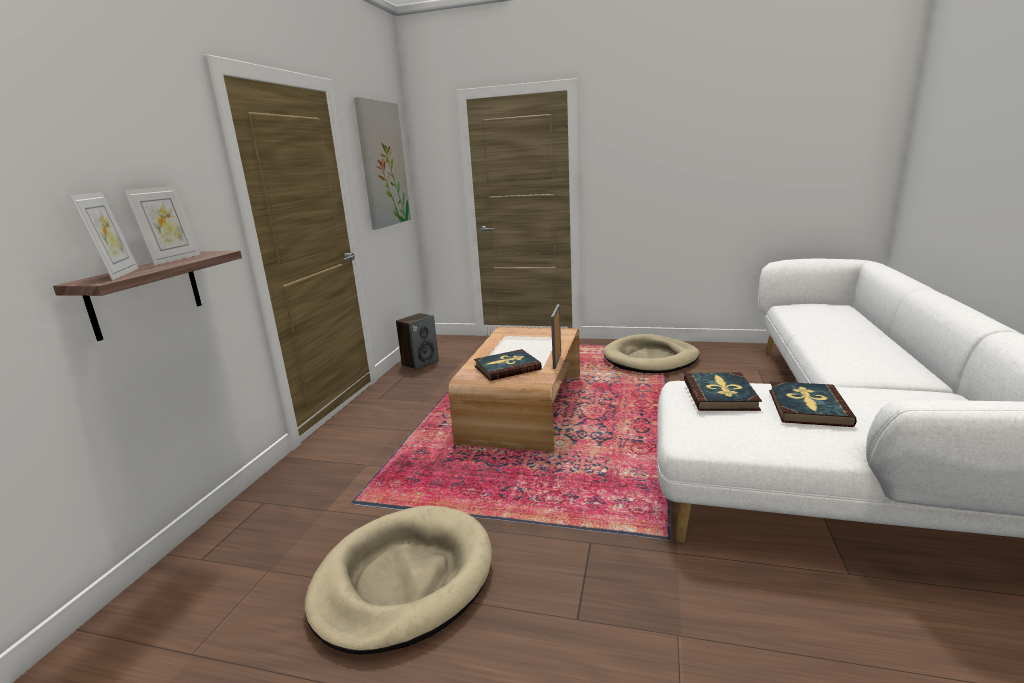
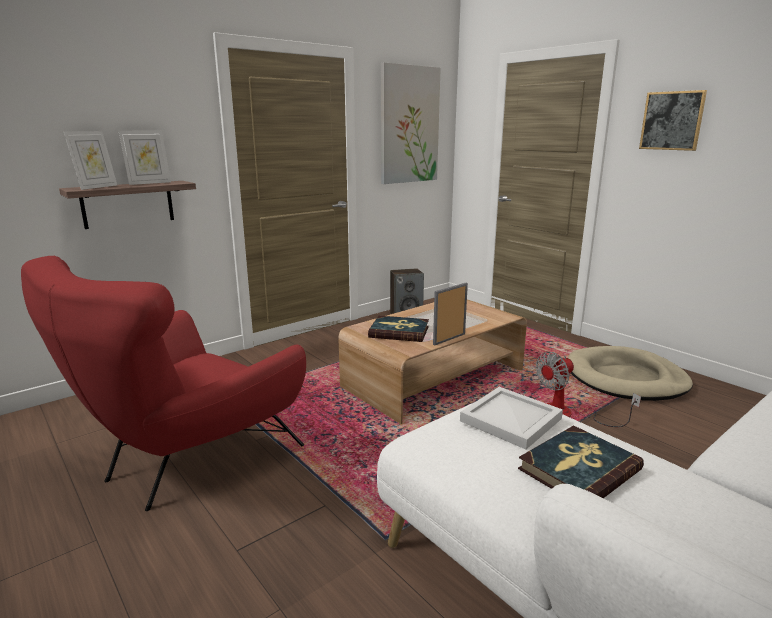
camera: 35 degrees right, 0 degrees up
(403, 580) = (185, 461): beige dog bed -> red armchair
(633, 145) = (672, 121): none -> picture
(652, 396) = (568, 414): none -> fan
(720, 395) = (512, 419): book -> white tray

